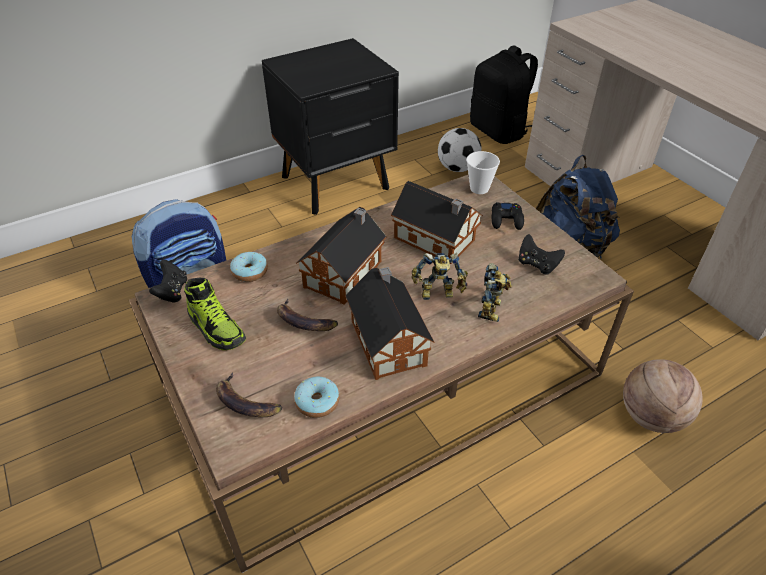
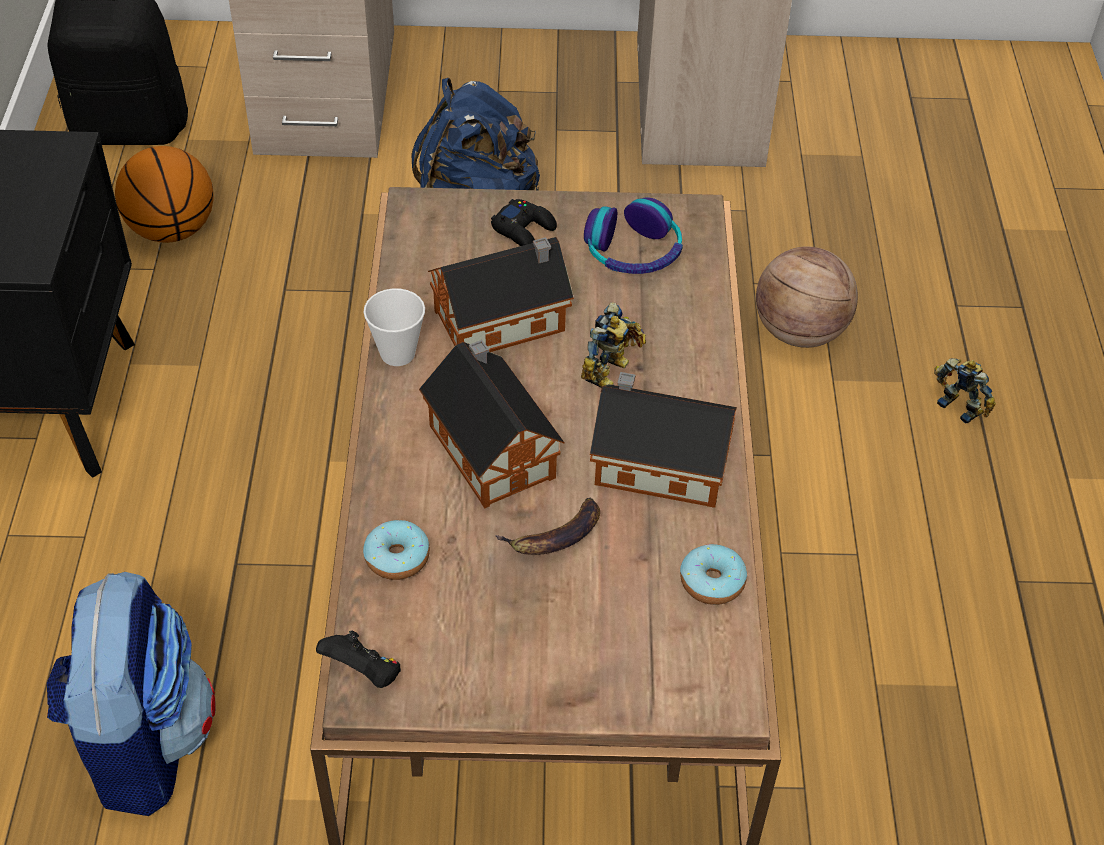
camera: 60 degrees left, 5 degrees up
(216, 328) = (492, 642): shoe -> none
(245, 402) = (661, 658): banana -> none
(457, 168) = (172, 230): football -> basketball
(479, 188) = (432, 218): cup -> cup (397, 353)
(492, 309) = (679, 336): toy robot -> toy robot (960, 405)
(537, 264) = (633, 252): black game controller -> headphones

